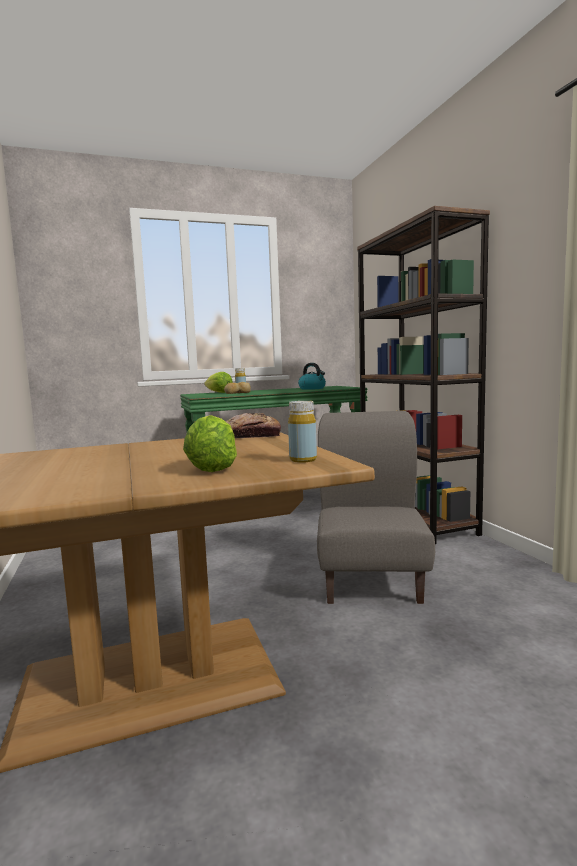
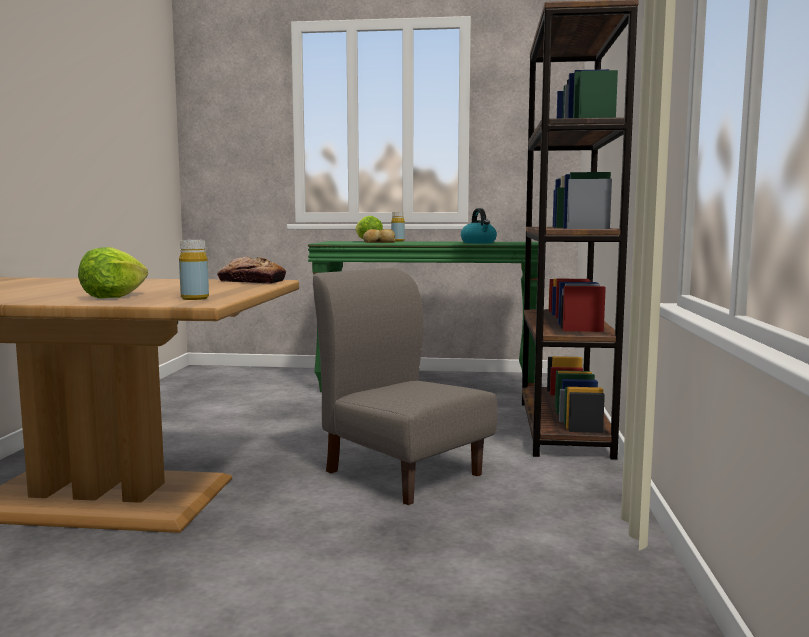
camera: 25 degrees right, 0 degrees up
(371, 579) = (403, 472): grey chair -> grey chair turned 75 degrees counterclockwise

